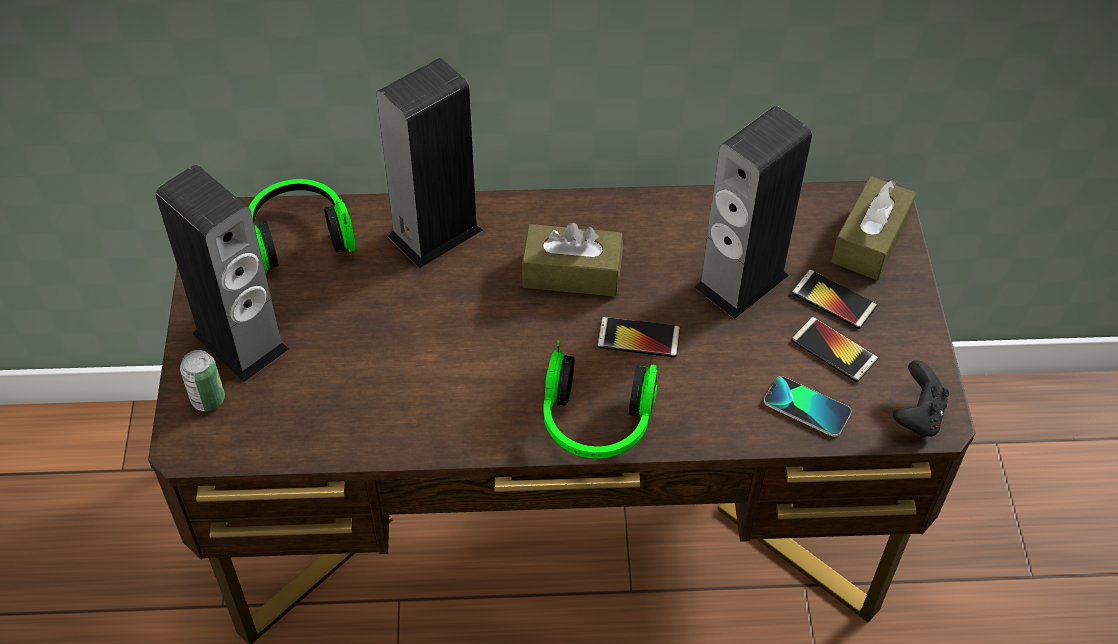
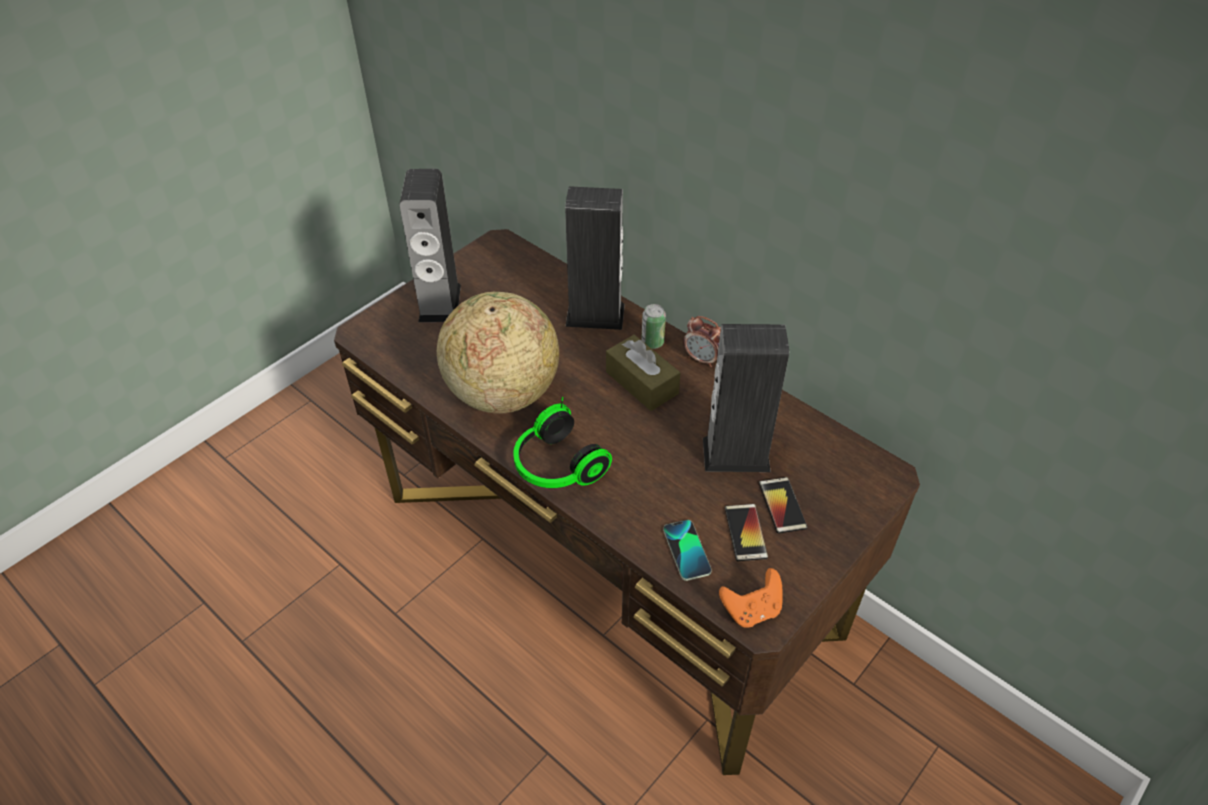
camera: 45 degrees right, 5 degrees down
(208, 399) = (393, 318): can -> can (652, 342)
(299, 236) = (527, 273): headphones -> none
(445, 390) = (502, 393): none -> globe
(600, 205) = (702, 359): none -> alarm clock
(638, 338) = (635, 441): phone -> none
(870, 240) = (851, 490): brown tissue box -> none
(917, 416) = (751, 610): black game controller -> orange game controller

